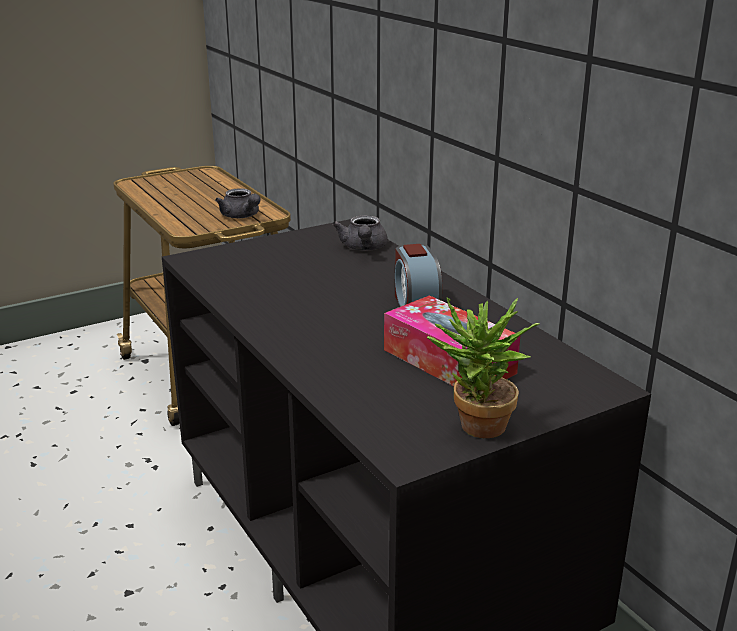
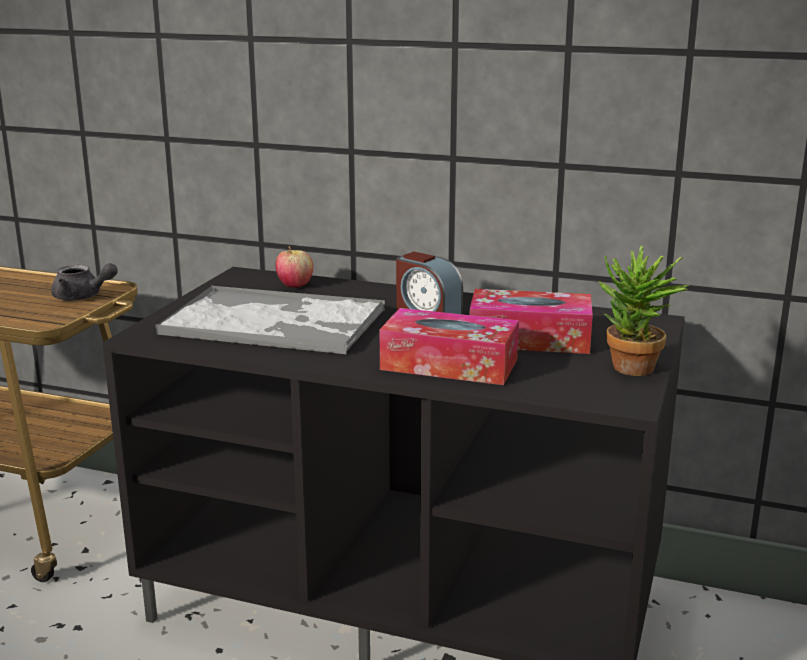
camera: 40 degrees left, 5 degrees down
(289, 277) = (276, 322): none -> tray
(337, 360) = (449, 365): none -> tissue box
(363, 248) = (295, 285): grey teapot -> apple

